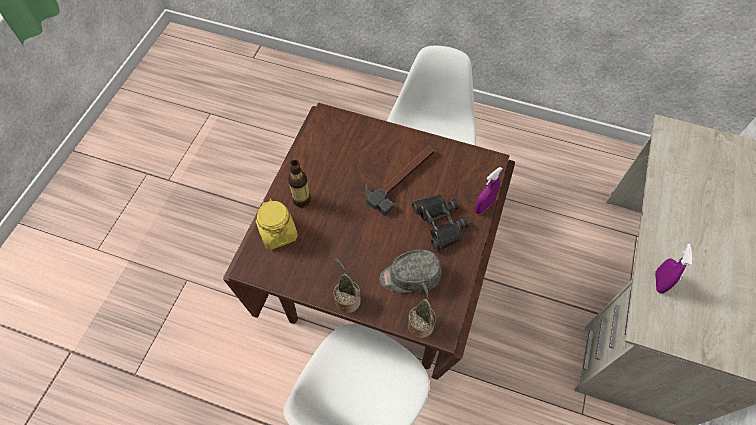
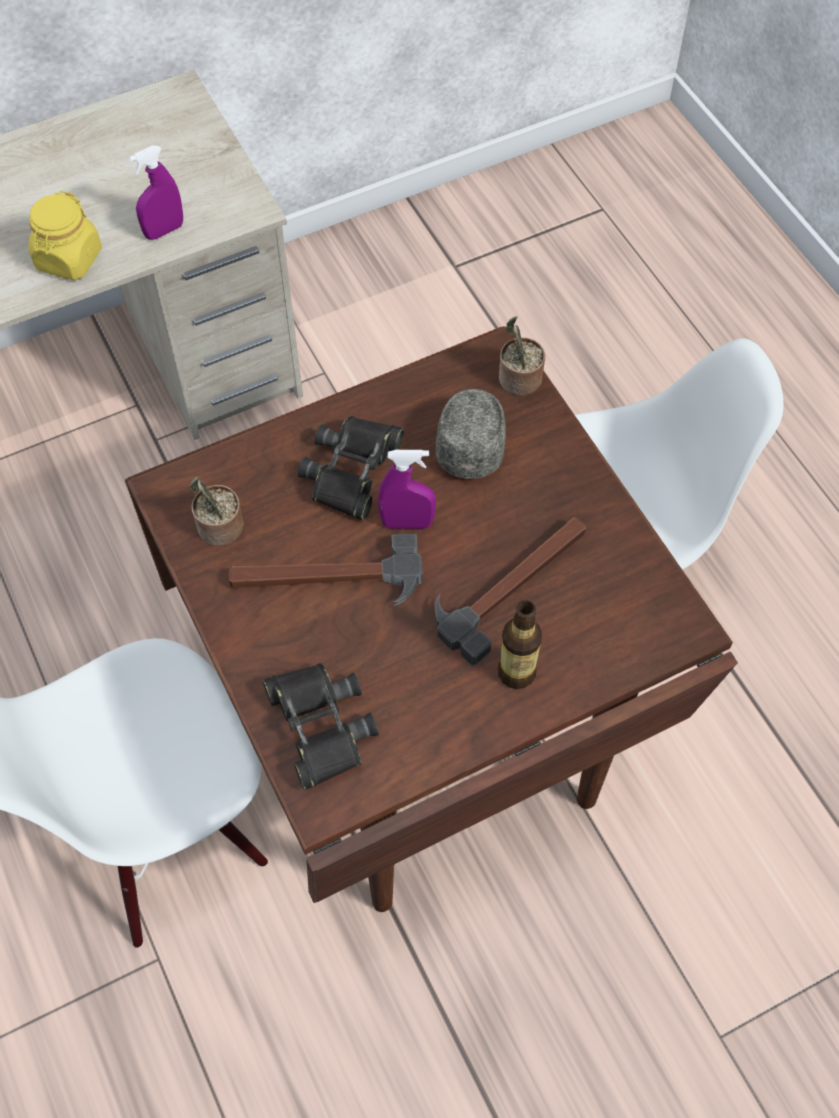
camera: 135 degrees left, 0 degrees up
(278, 232) = (601, 649): yellow jar -> yellow jar (69, 259)
(333, 230) = (513, 585): none -> hammer
(346, 299) = (585, 478): potted plant -> potted plant (219, 529)
(350, 134) = (320, 726): none -> black binoculars
(409, 277) = (471, 439): grey cap -> grey cap turned 120 degrees counterclockwise
(483, 207) = (264, 442): purple spray bottle -> purple spray bottle (407, 523)

